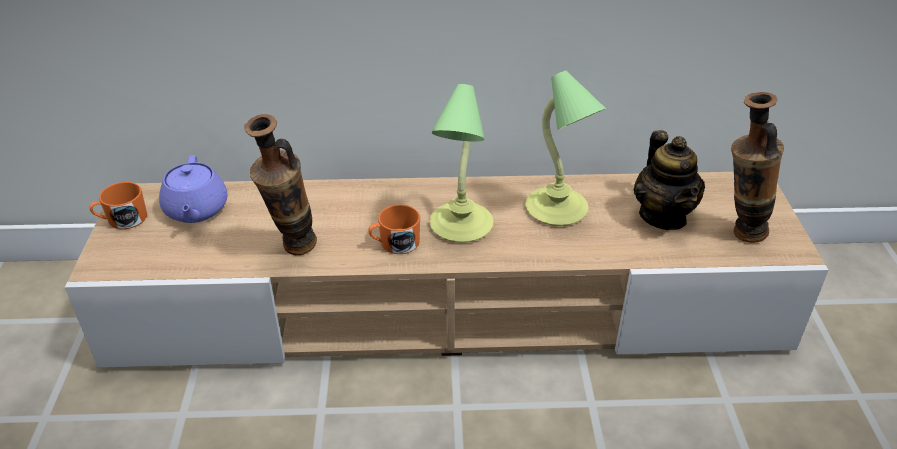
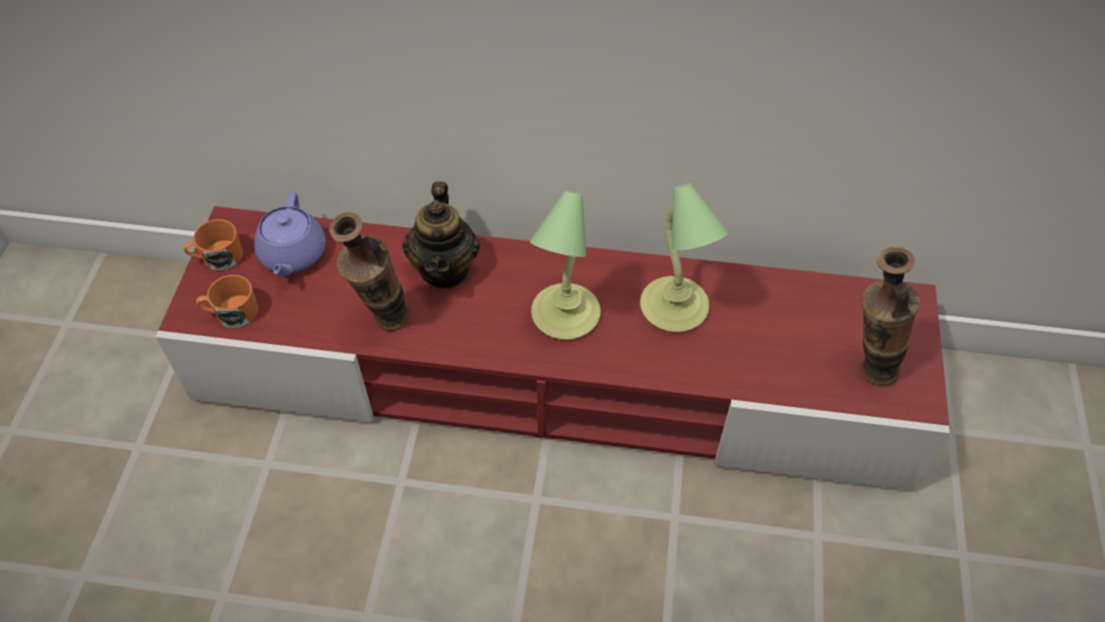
camera: 10 degrees right, 15 degrees up
(395, 243) = (490, 329): orange mug -> orange mug (231, 313)
(450, 307) = (554, 378): beige tv stand -> red tv stand
(663, 216) = (789, 333): teapot -> teapot (445, 269)

